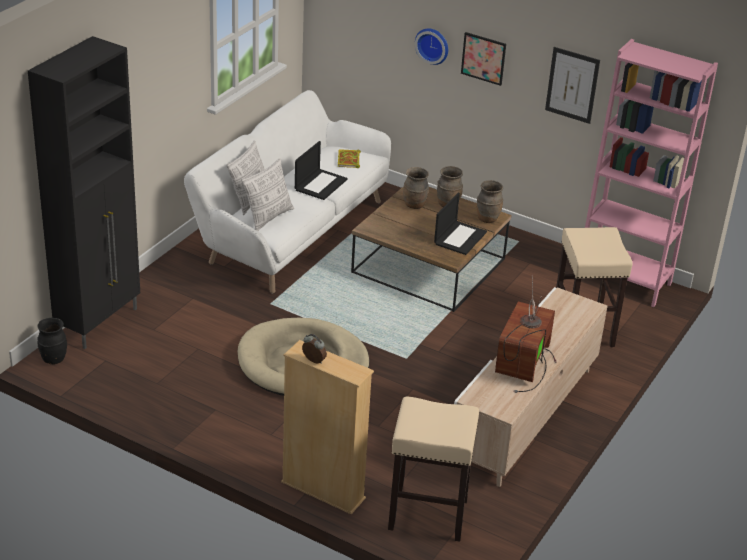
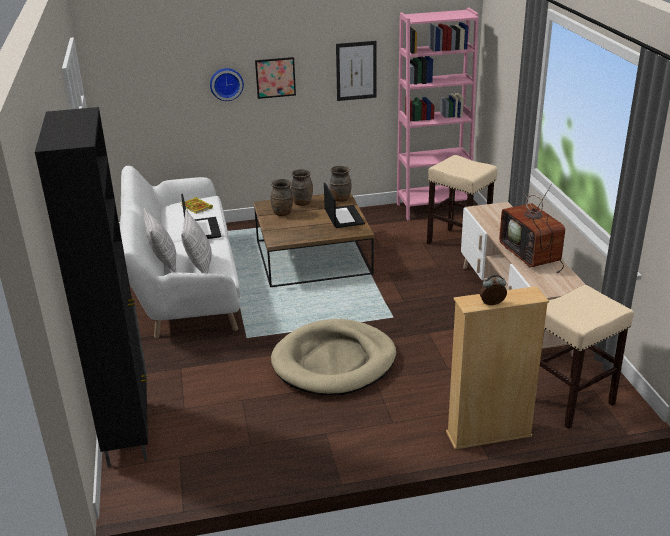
camera: 40 degrees left, 5 degrees down
(53, 359) = (130, 486): black vase -> none

